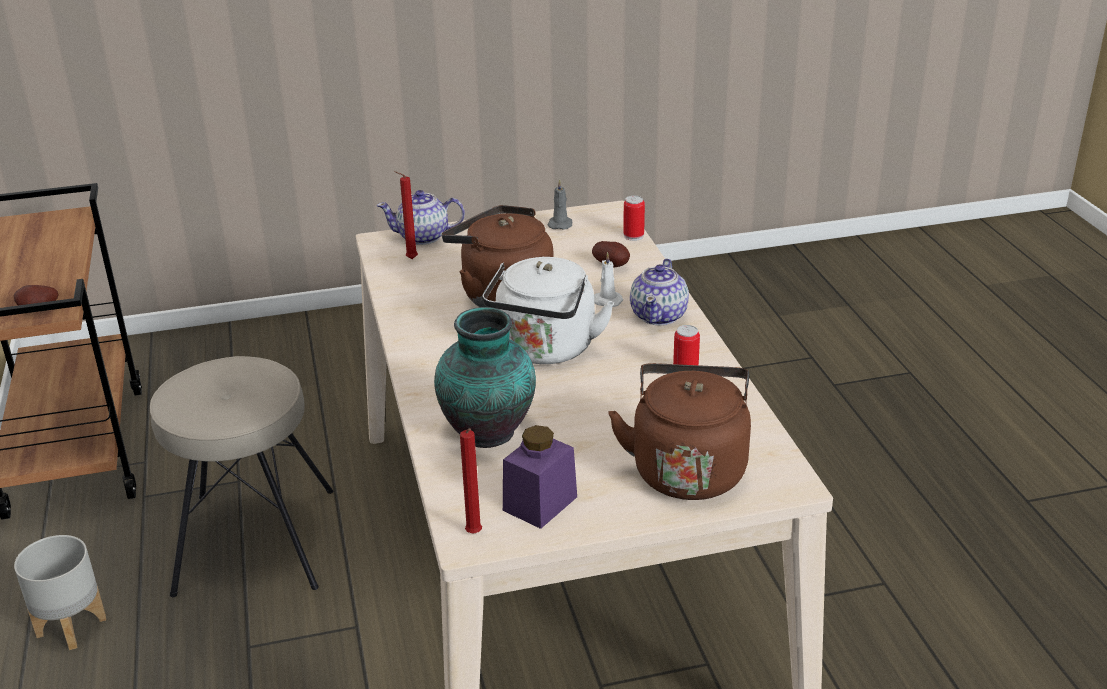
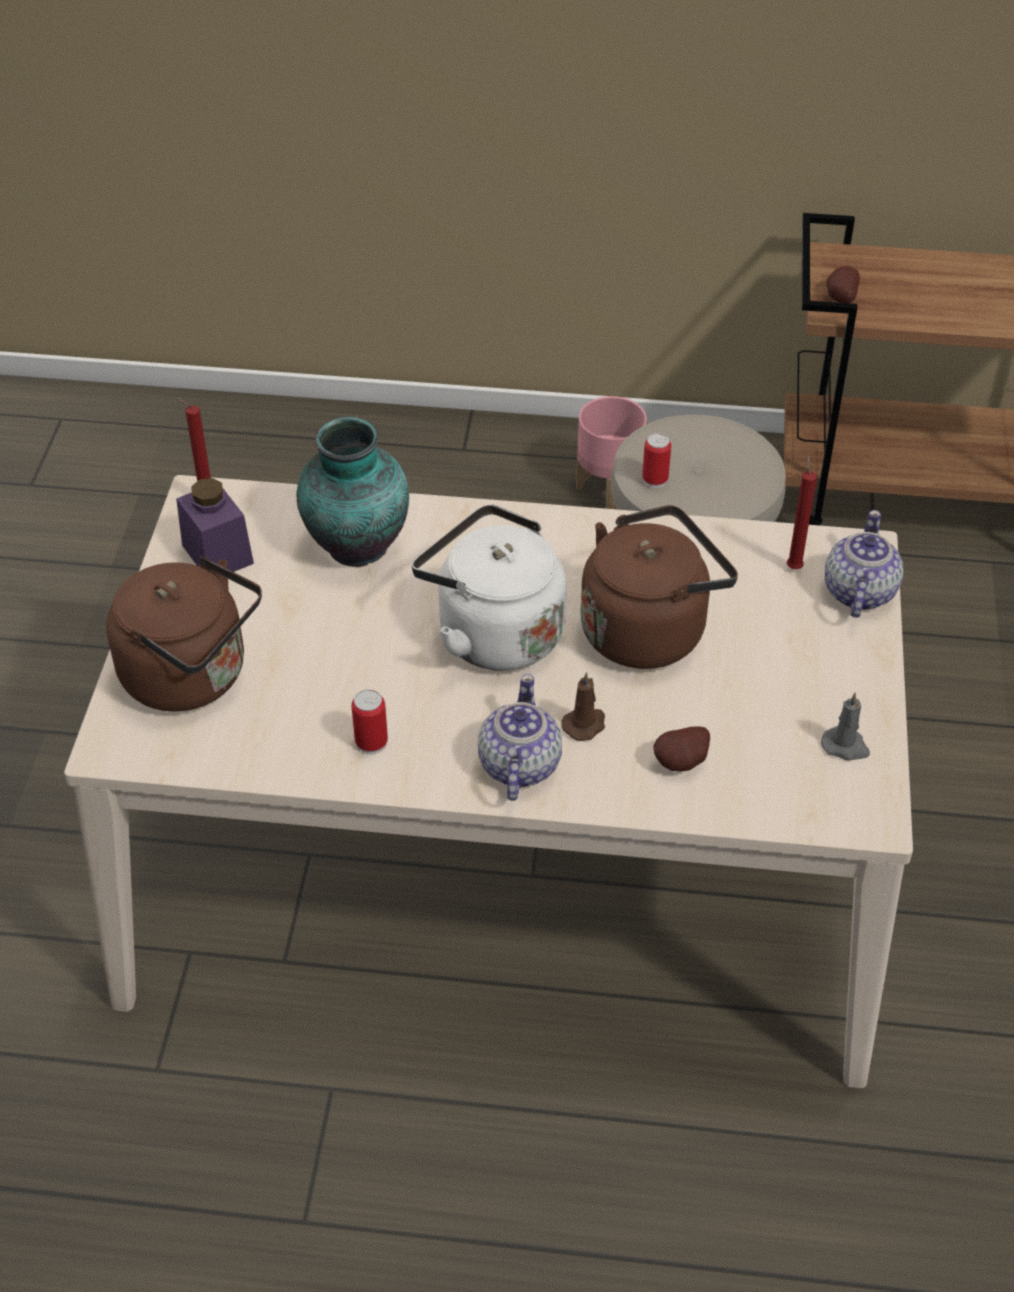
camera: 110 degrees right, 15 degrees up
(70, 626) = (609, 486): grey planter -> pink planter
(606, 301) = (585, 724): white candle -> brown candle
(633, 236) = (770, 819): can -> can (655, 479)
(659, 315) = (518, 766): teapot -> teapot turned 60 degrees clockwise

